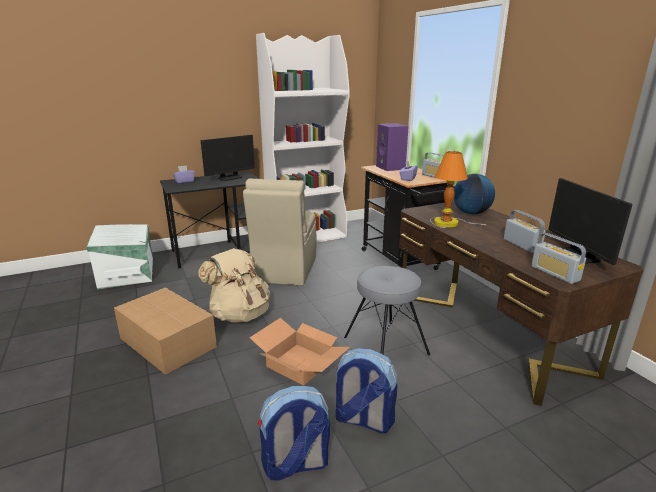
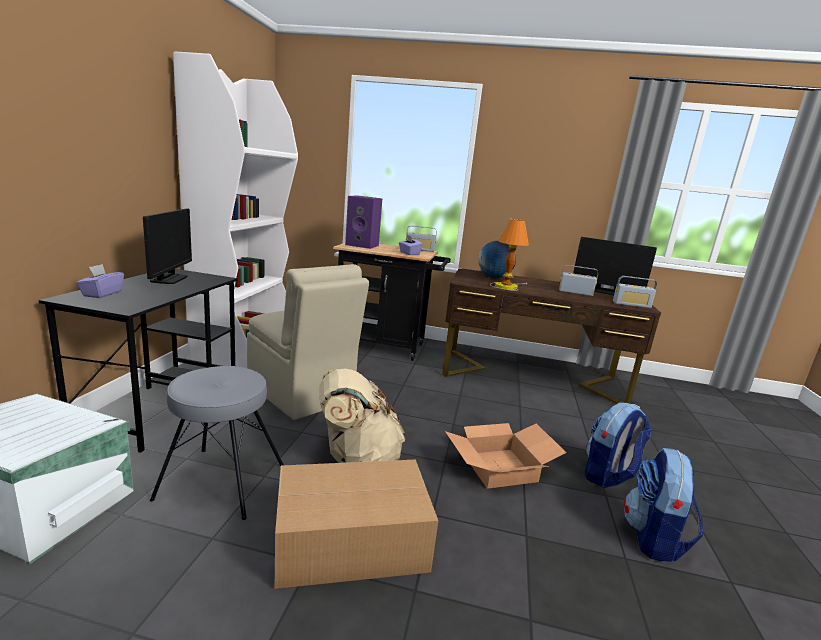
camera: 55 degrees left, 5 degrees down
(385, 346) = (512, 417): grey stool -> grey stool (221, 482)

